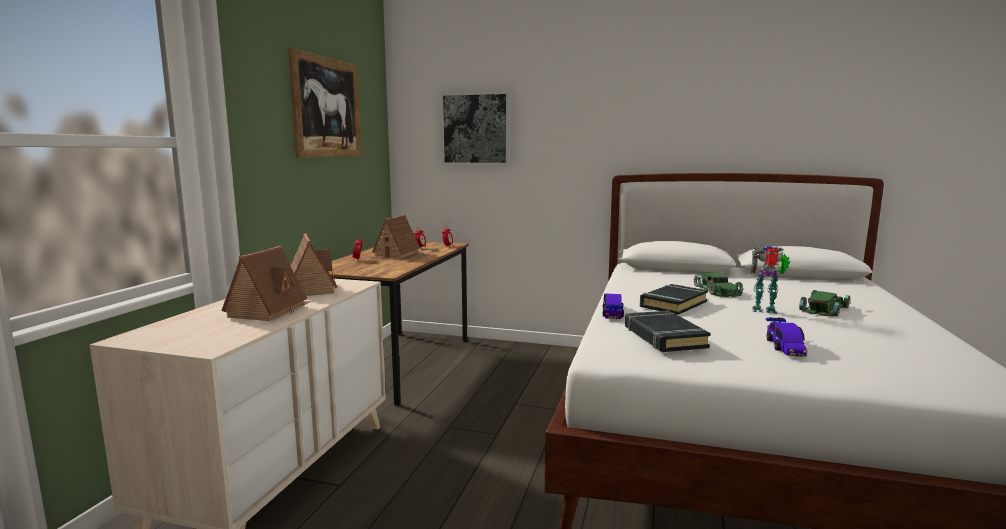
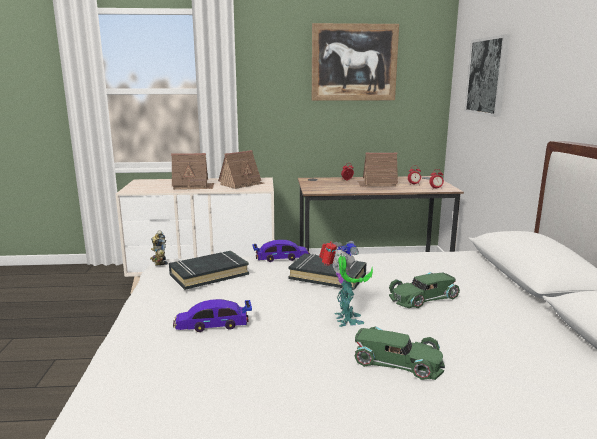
camera: 70 degrees right, 5 degrees up
(600, 360) = (158, 262): none -> toy robot

